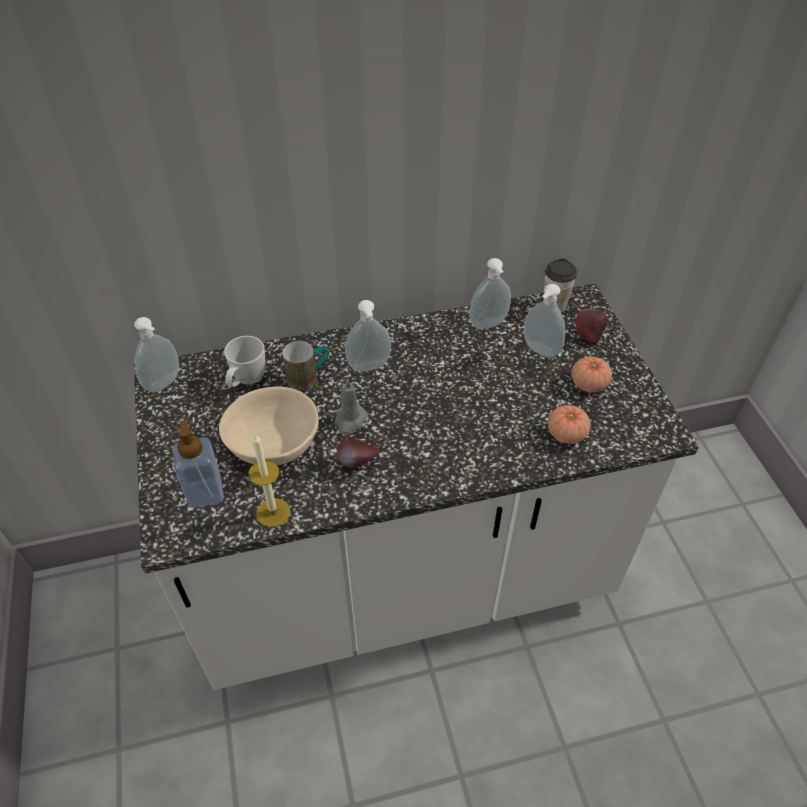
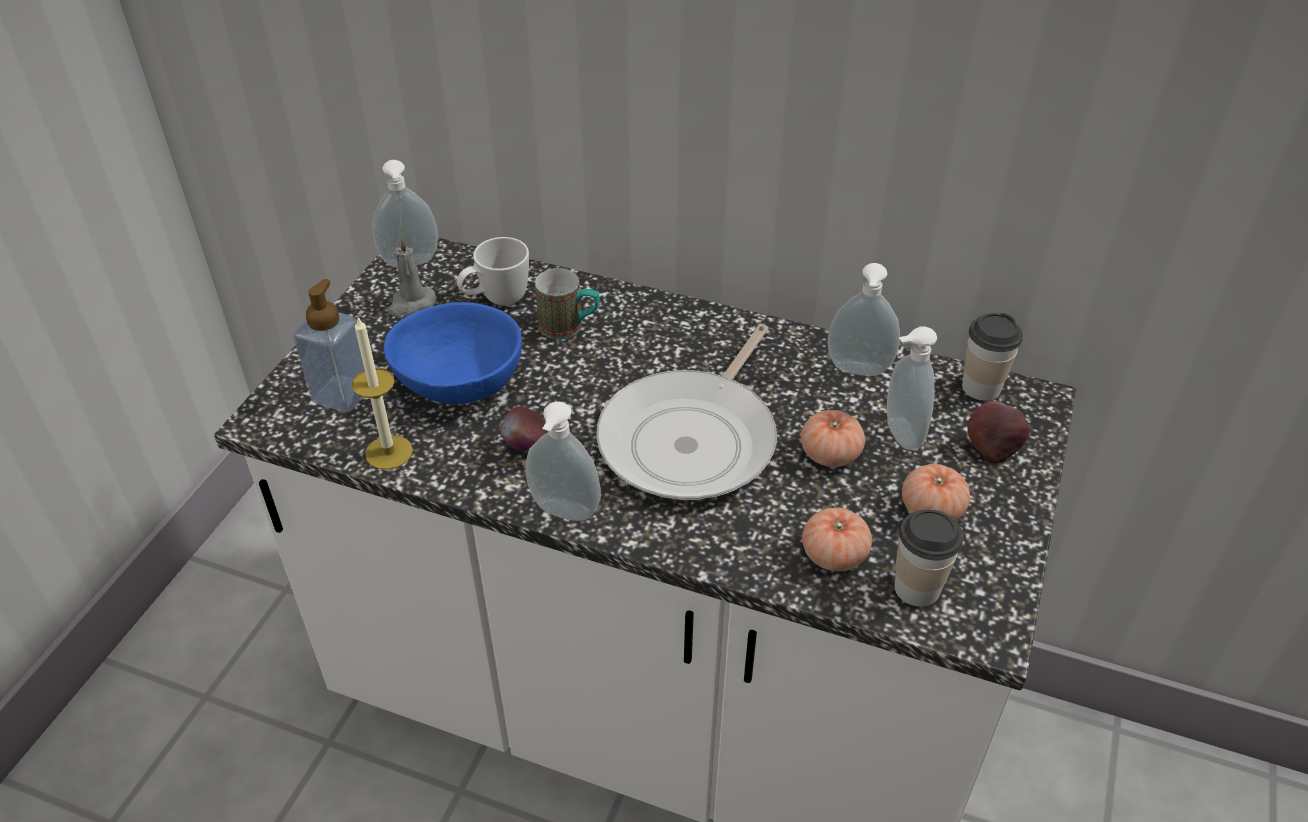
camera: 35 degrees right, 5 degrees down
(276, 445) = (461, 384): beige bowl -> blue bowl
(350, 420) = (569, 398): grey candle -> grey candle (411, 304)
(369, 367) = (651, 350): soap dispenser -> soap dispenser (563, 513)
(440, 408) = (693, 439): none -> frying pan
(516, 379) = (830, 454): none -> tomato
(618, 429) = (917, 588): none -> cup

